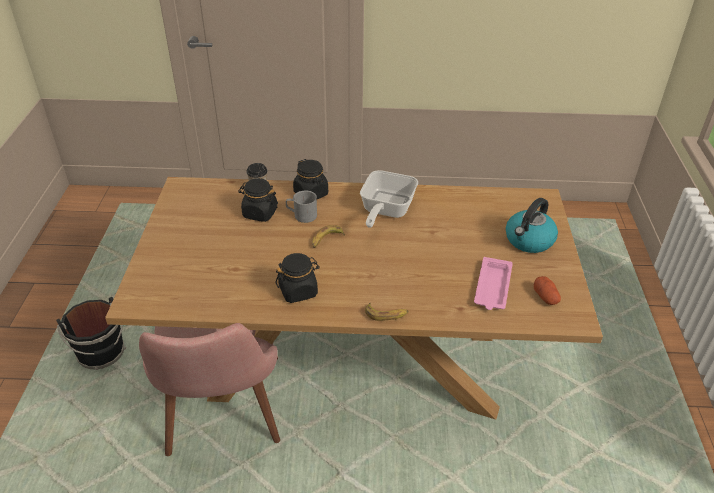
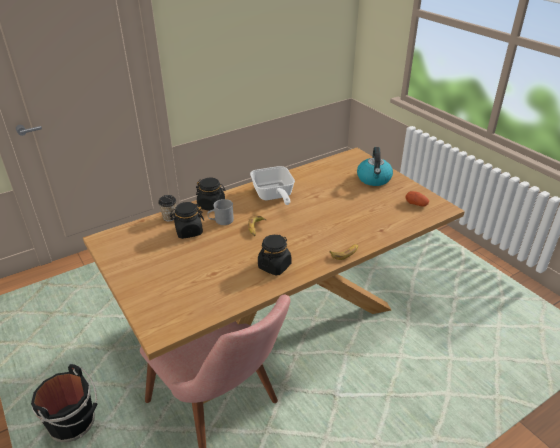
camera: 35 degrees left, 5 degrees down
(492, 288) = (385, 211): pink tray -> none

